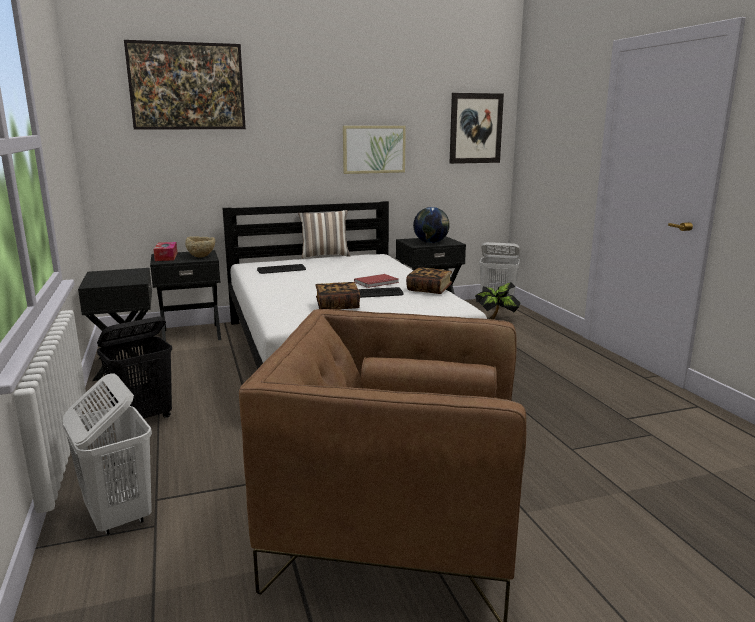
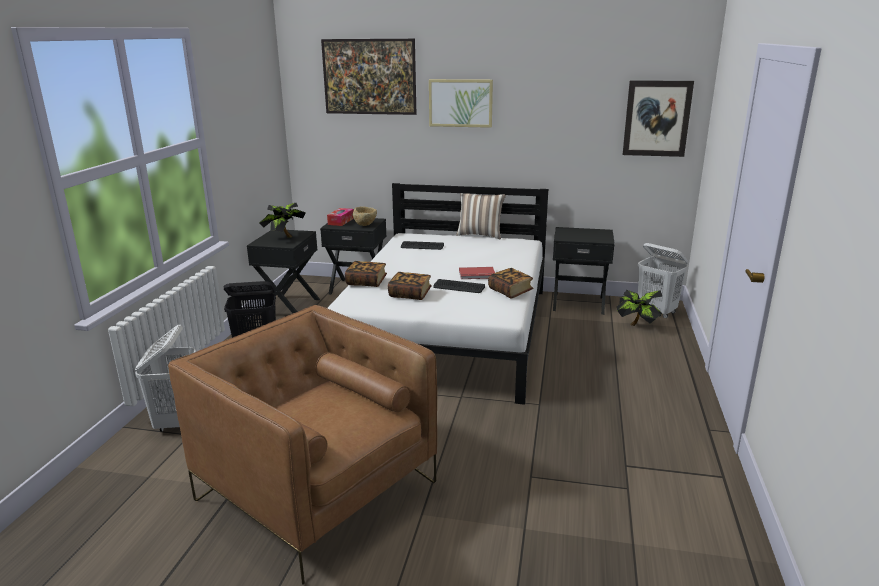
camera: 30 degrees right, 5 degrees up
(119, 276) = (284, 238): none -> potted plant
(273, 303) = (366, 282): none -> book
(374, 149) = (538, 137): picture -> picture (460, 103)
(431, 242) = (581, 236): globe -> none

